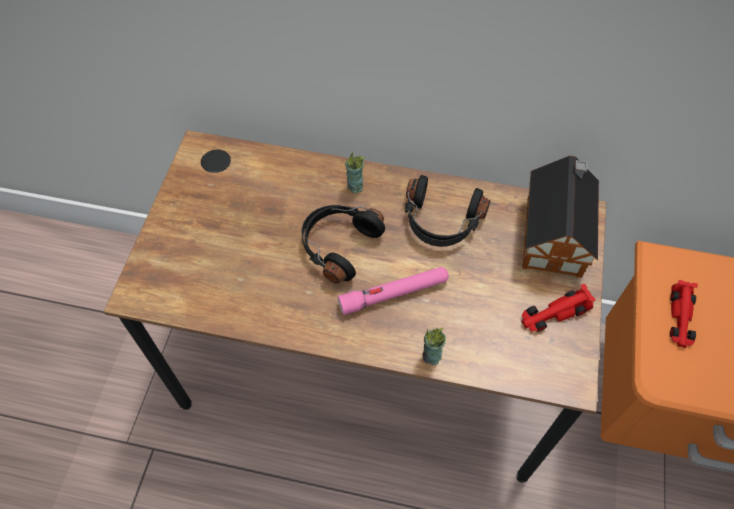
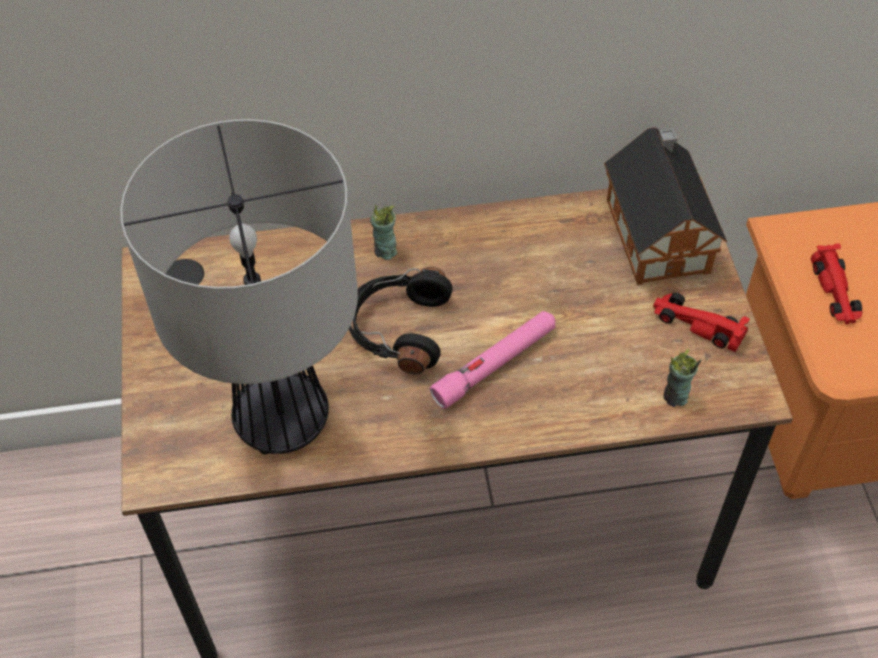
camera: 20 degrees left, 5 degrees down
(231, 283) = (280, 419): none -> table lamp
(431, 356) = (574, 422): cup -> cup (675, 397)
(441, 222) = (514, 261): black headphones -> none
(554, 313) = (697, 324): red toy car -> red toy car turned 75 degrees clockwise

